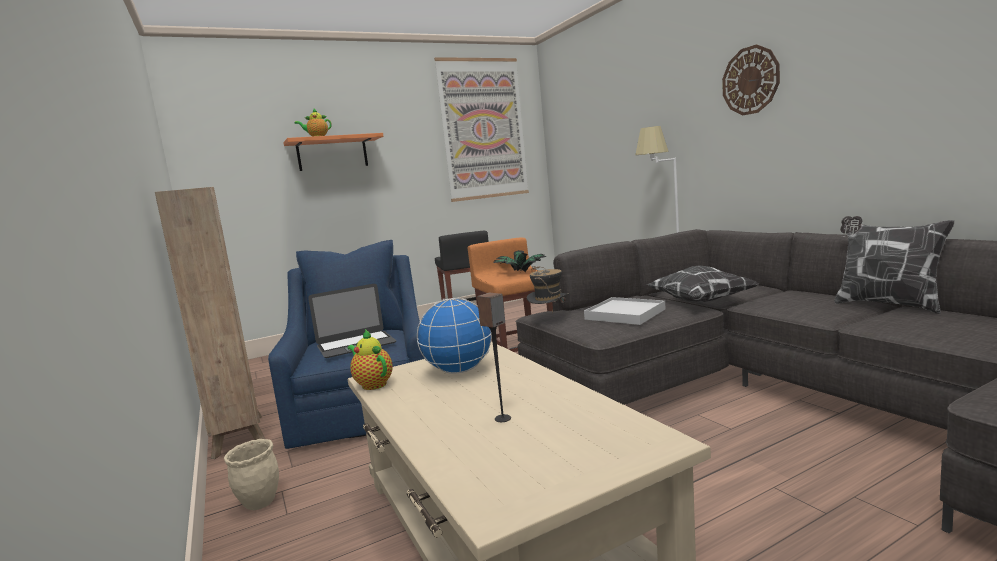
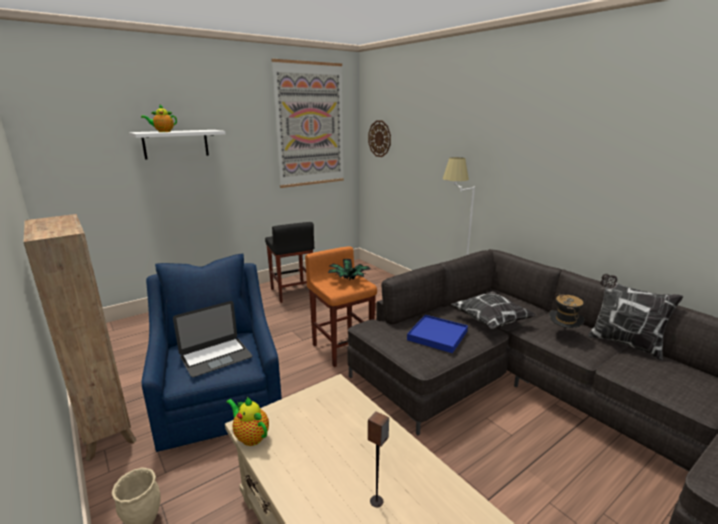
camera: 10 degrees left, 10 degrees up
(332, 153) = (176, 144): orange shelf -> white shelf
(459, 371) = (323, 420): globe -> none
(550, 319) = (378, 336): hat -> hat (562, 334)
(625, 314) = (437, 335): white tray -> blue tray
(750, 80) = (544, 141): wall clock -> wall clock (379, 138)

